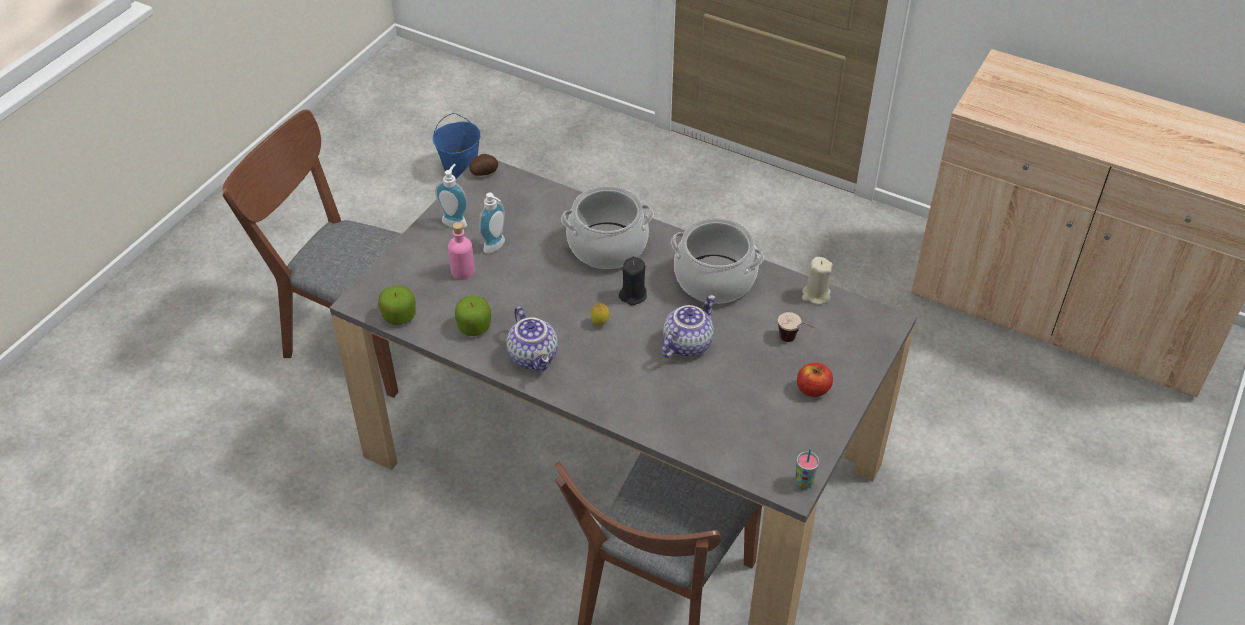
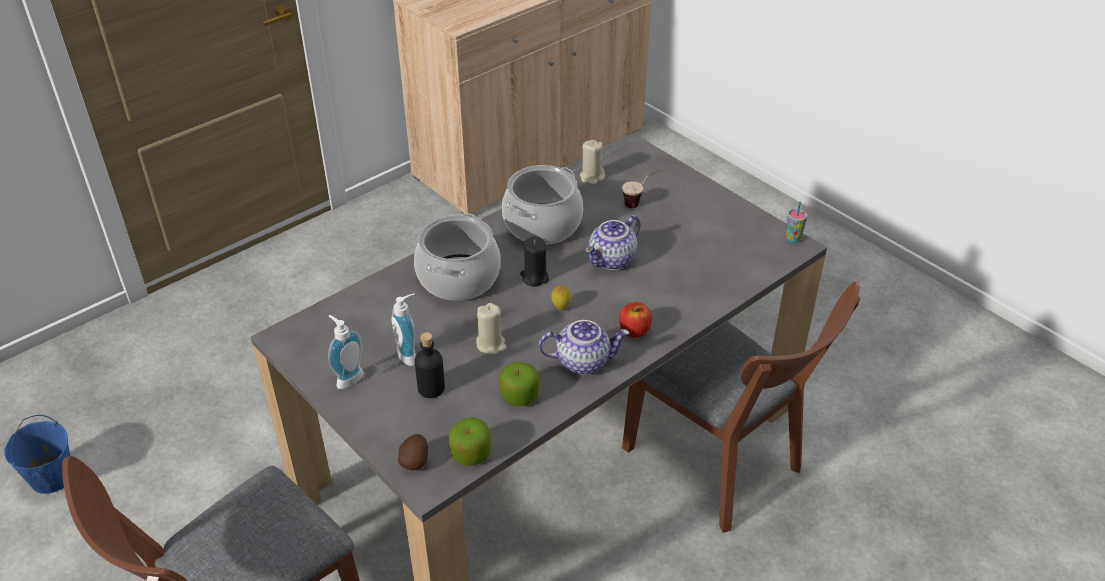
camera: 70 degrees left, 5 degrees down
(462, 271) = (431, 388): pink bottle -> black bottle
(484, 173) = (285, 339): potato -> potato (415, 460)
(530, 292) = (491, 344): none -> beige candle
(686, 343) = (613, 260): teapot -> teapot turned 105 degrees counterclockwise
(813, 389) = (696, 207): apple -> apple (634, 331)

